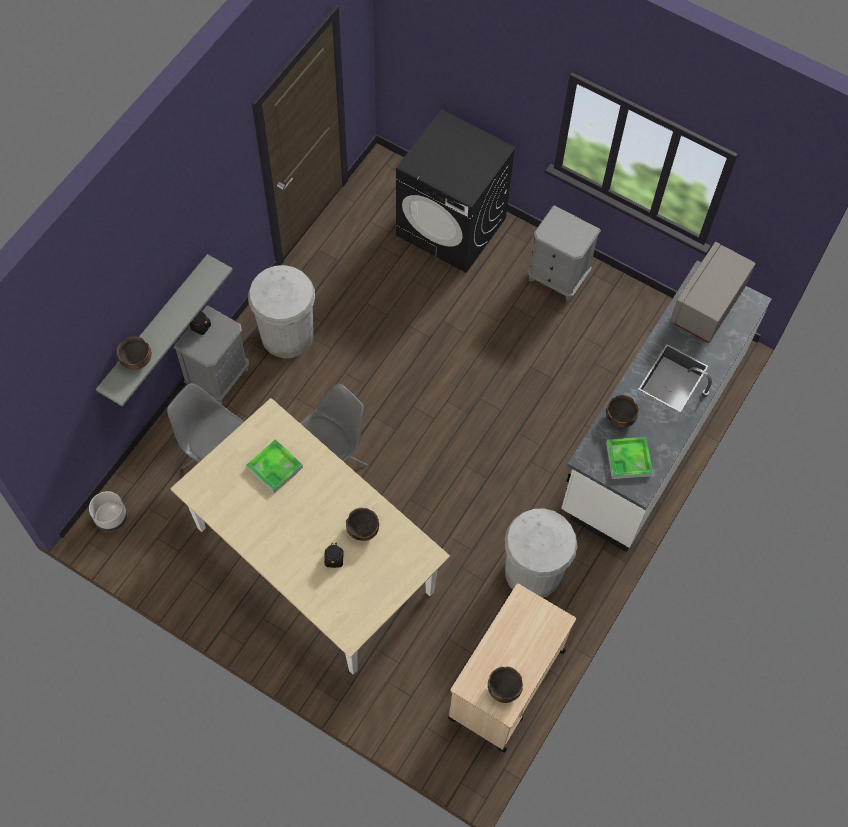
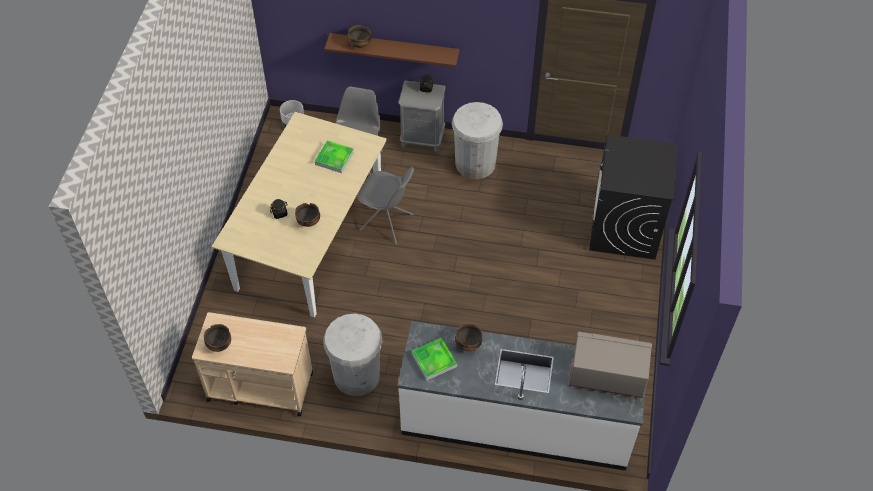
camera: 70 degrees right, 10 degrees down
(155, 328) = (394, 49): grey shelf -> brown shelf
(557, 277) = (622, 311): grey nightstand -> none

